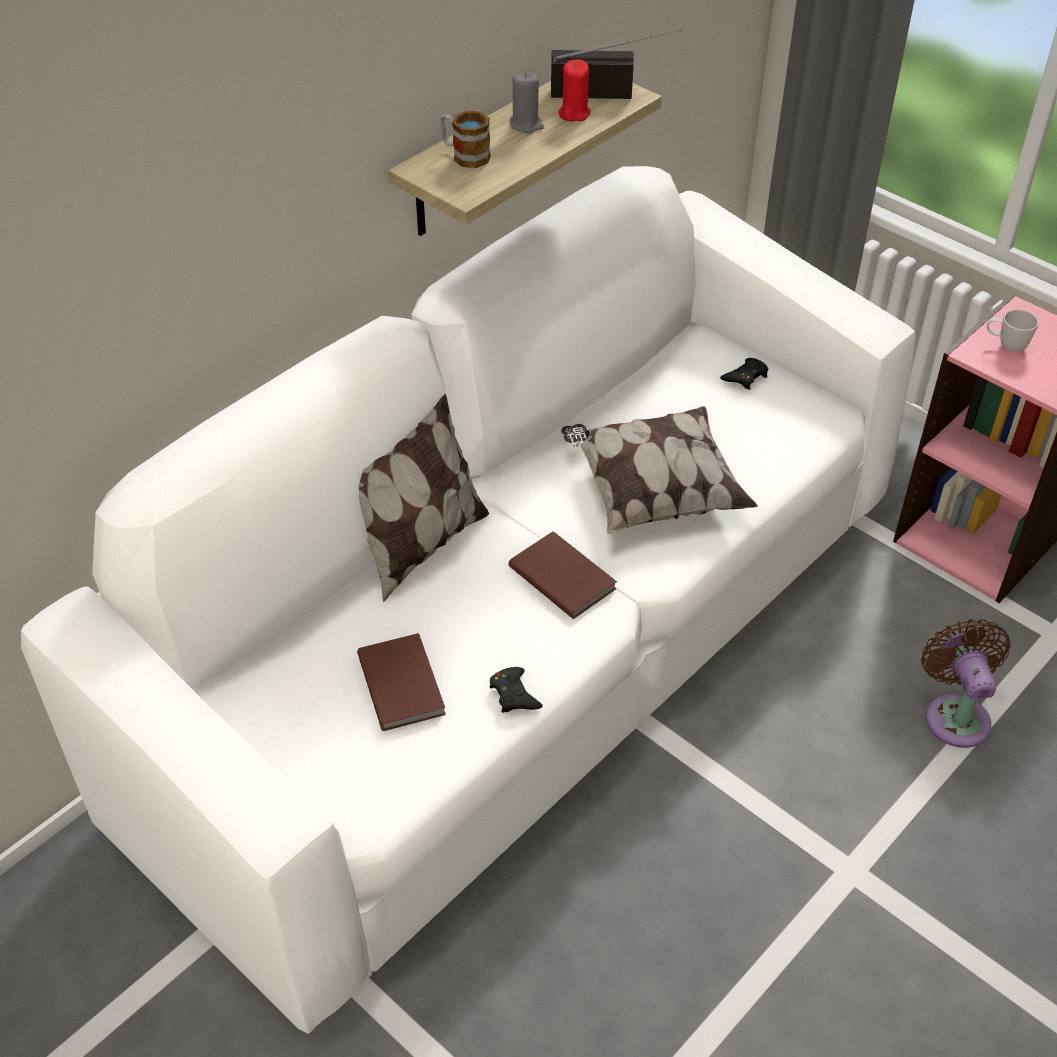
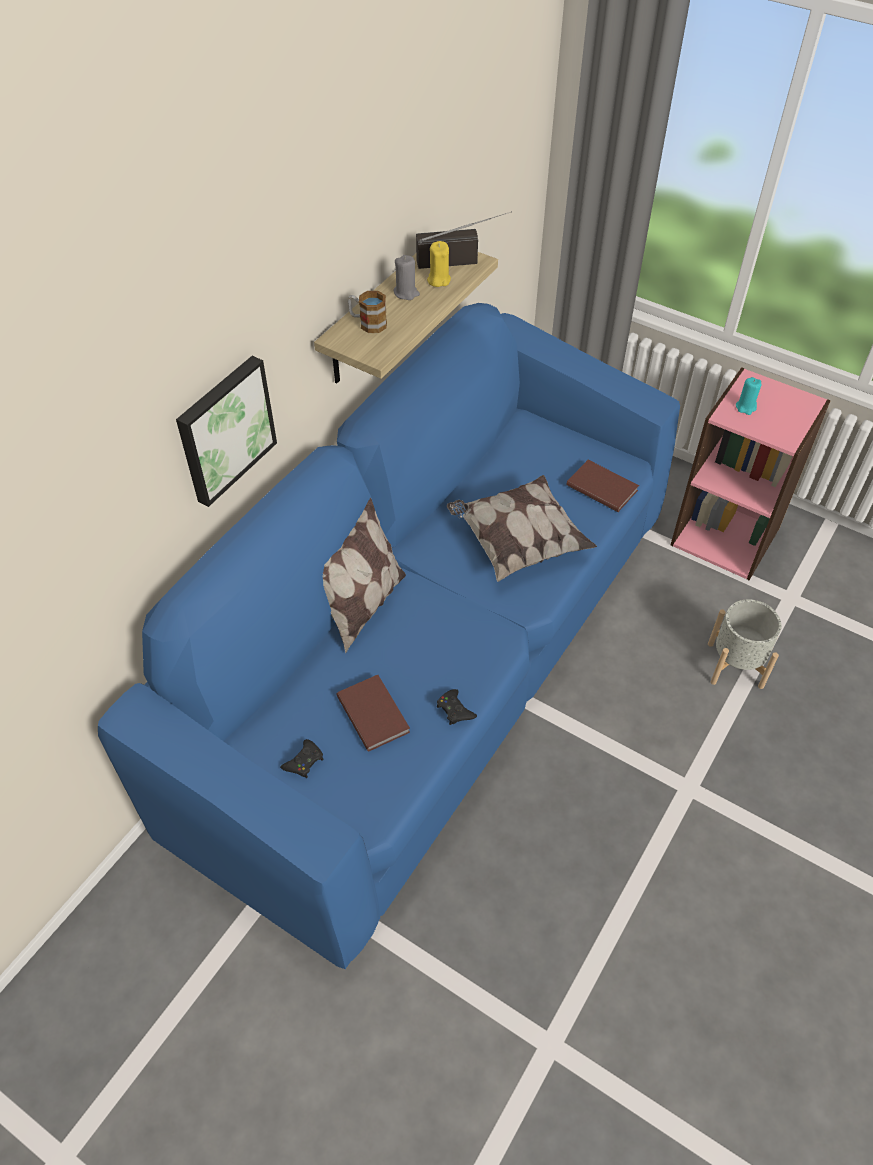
camera: 10 degrees left, 5 degrees up
(244, 262) = (224, 429): none -> picture
(528, 646) = (435, 658): white sofa -> blue sofa
(563, 576) = (469, 615): brown book -> brown book (602, 486)
(574, 113) = (438, 280): red candle -> yellow candle
(745, 377) = (563, 446): black game controller -> black game controller (304, 761)
(955, 714) = (735, 665): brown fan -> grey planter
(1005, 345) = (746, 407): white mug -> turquoise candle

